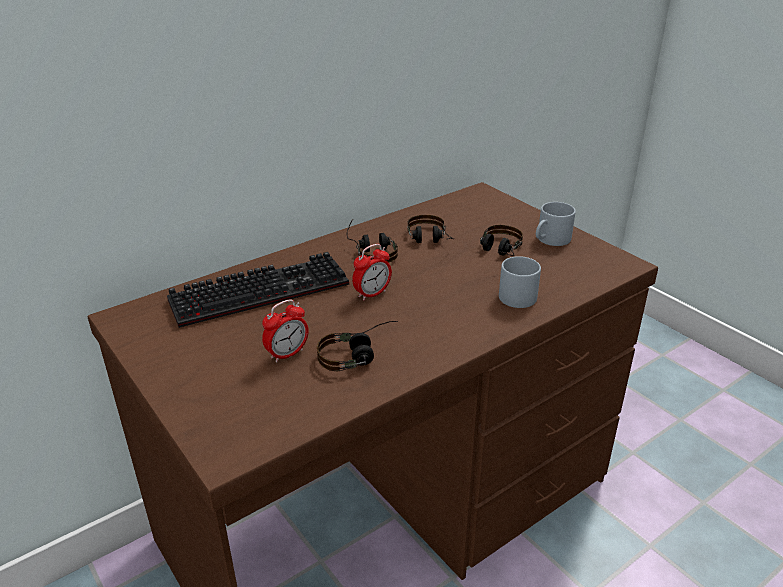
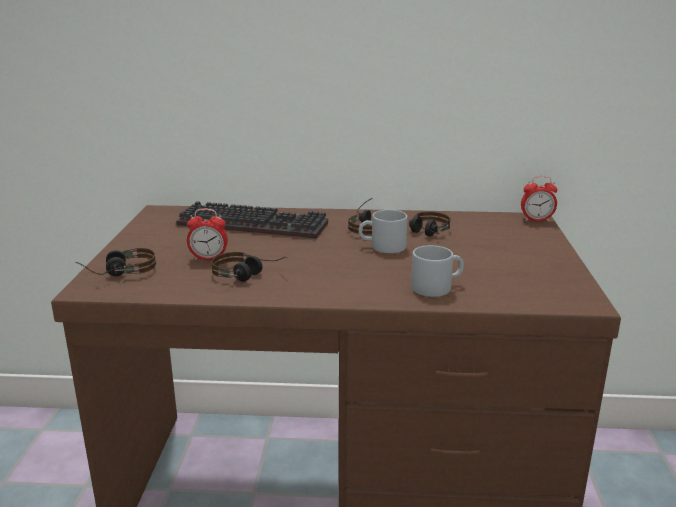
camera: 40 degrees right, 10 degrees down
(372, 294) = (322, 248): alarm clock -> alarm clock (536, 220)
(498, 252) = (472, 257): headphones -> headphones (118, 272)
(550, 240) = (538, 265): grey mug -> grey mug (382, 247)

